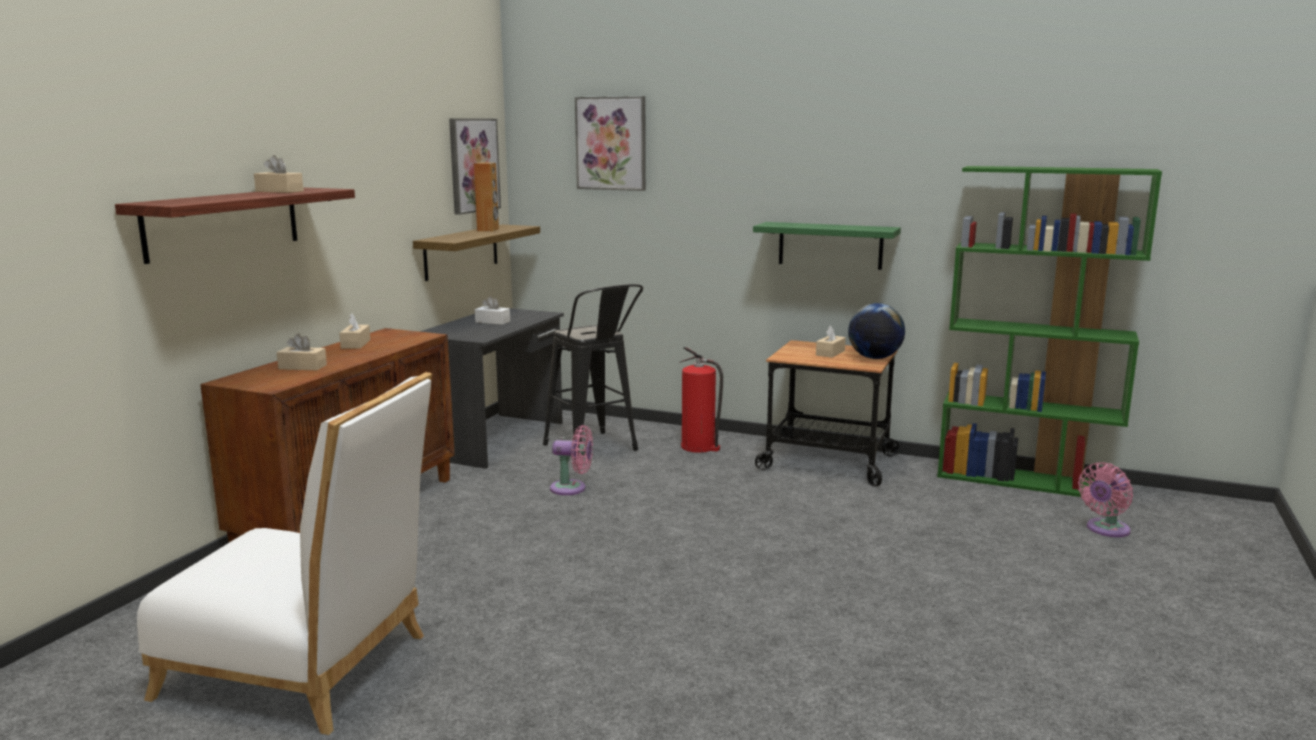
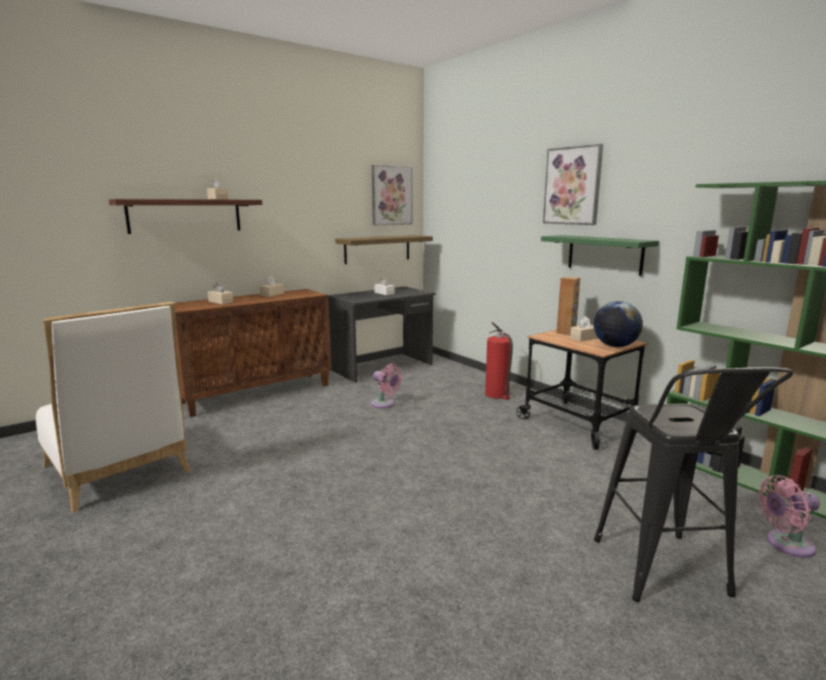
camera: 30 degrees right, 0 degrees up
(488, 230) = (394, 236): brown speaker -> brown speaker (566, 332)
(595, 450) = (429, 384): black stool -> black stool (666, 576)
(611, 143) = (474, 180): picture -> picture (572, 186)

